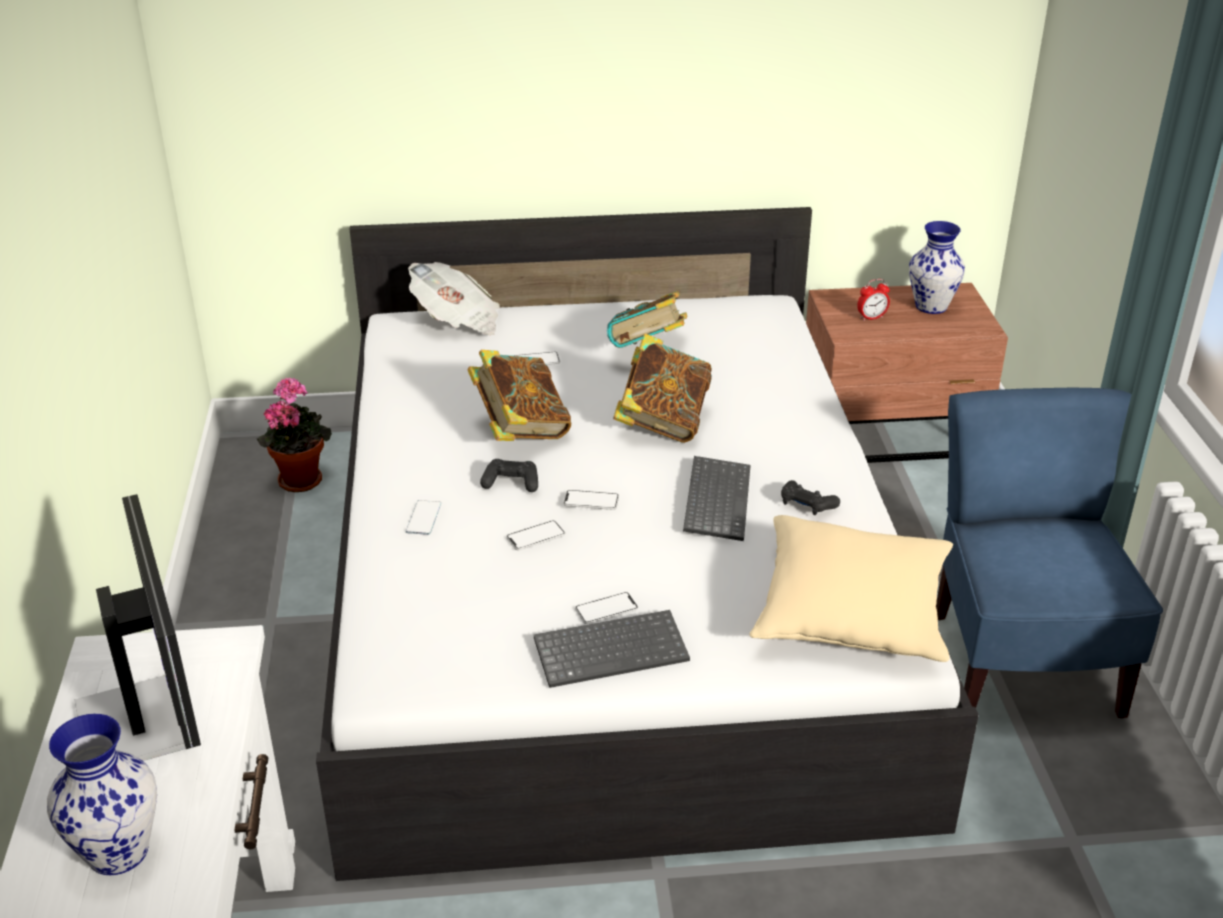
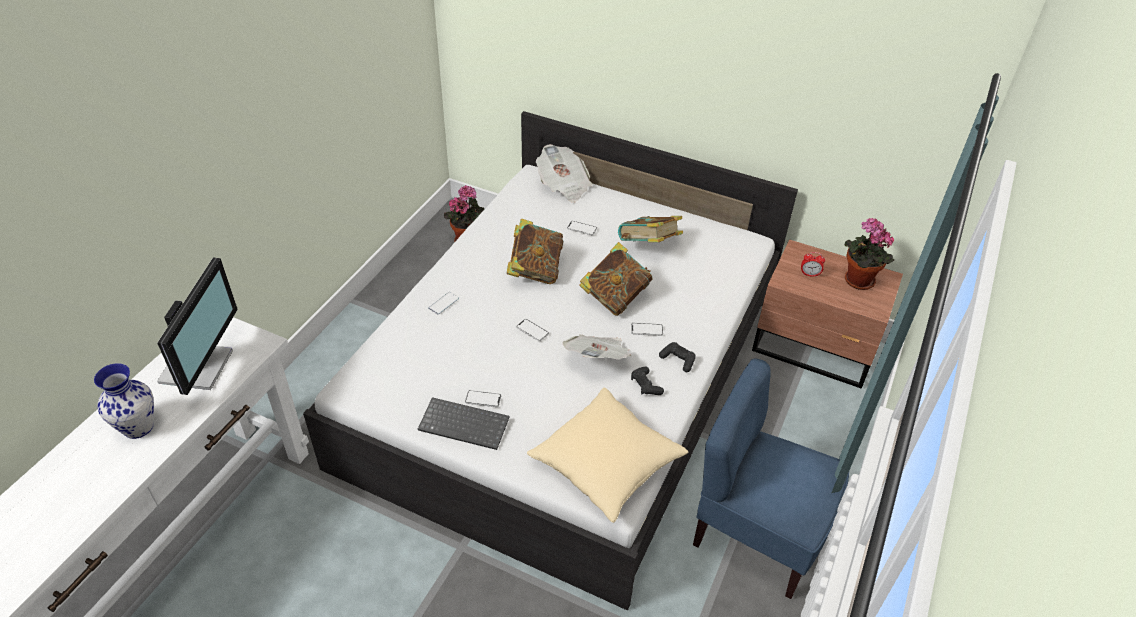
camera: 30 degrees right, 10 degrees up
(511, 483) = (503, 301): black game controller -> black game controller (678, 360)
(536, 536) = (487, 339): phone -> phone (646, 330)
(715, 499) = (598, 359): keyboard -> newspaper
(931, 307) = (856, 281): vase -> potted plant
(1020, 665) = (757, 533): blue chair -> blue chair turned 90 degrees counterclockwise

